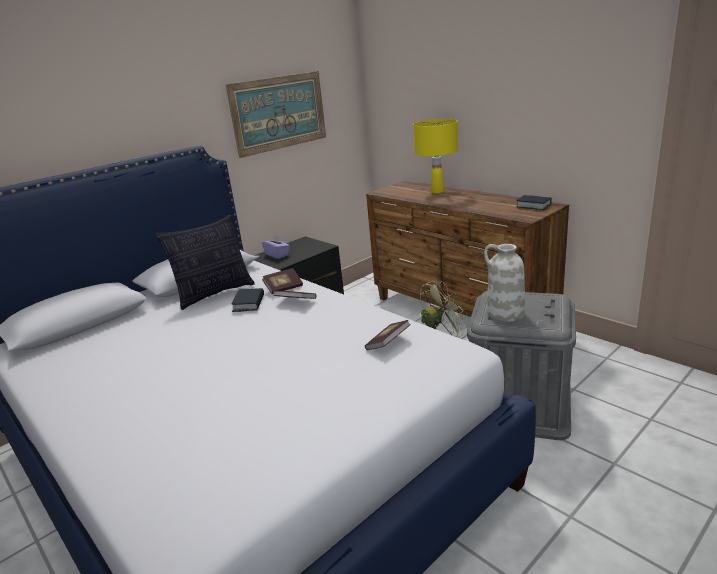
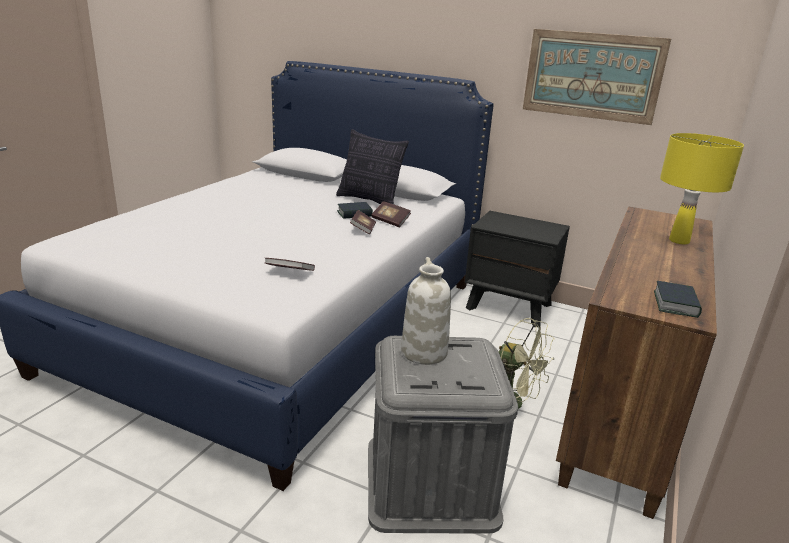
camera: 65 degrees right, 0 degrees up
(277, 255) = (507, 221): purple tissue box -> none

